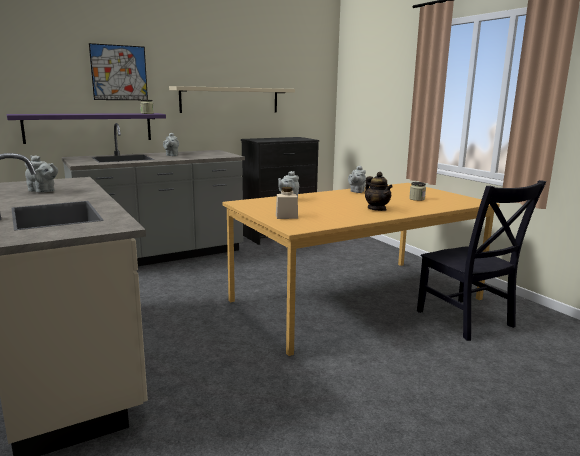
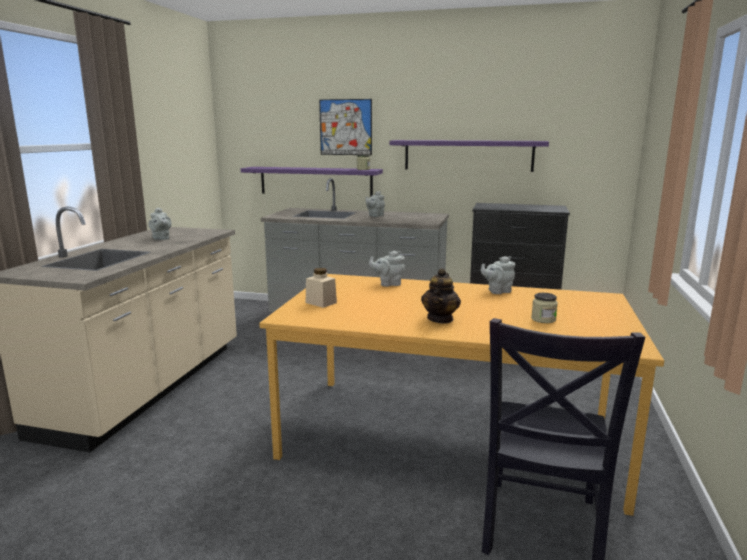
camera: 45 degrees right, 0 degrees up
(230, 100) = (468, 155): beige shelf -> purple shelf

